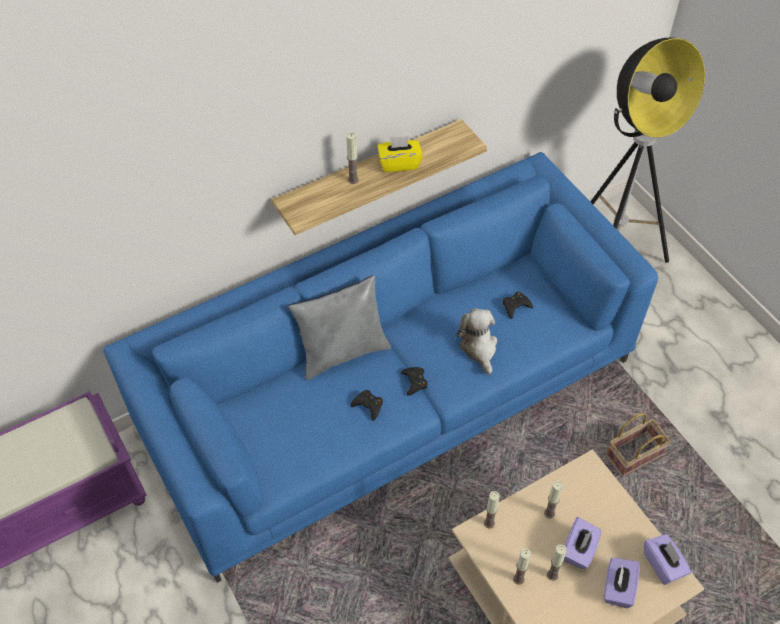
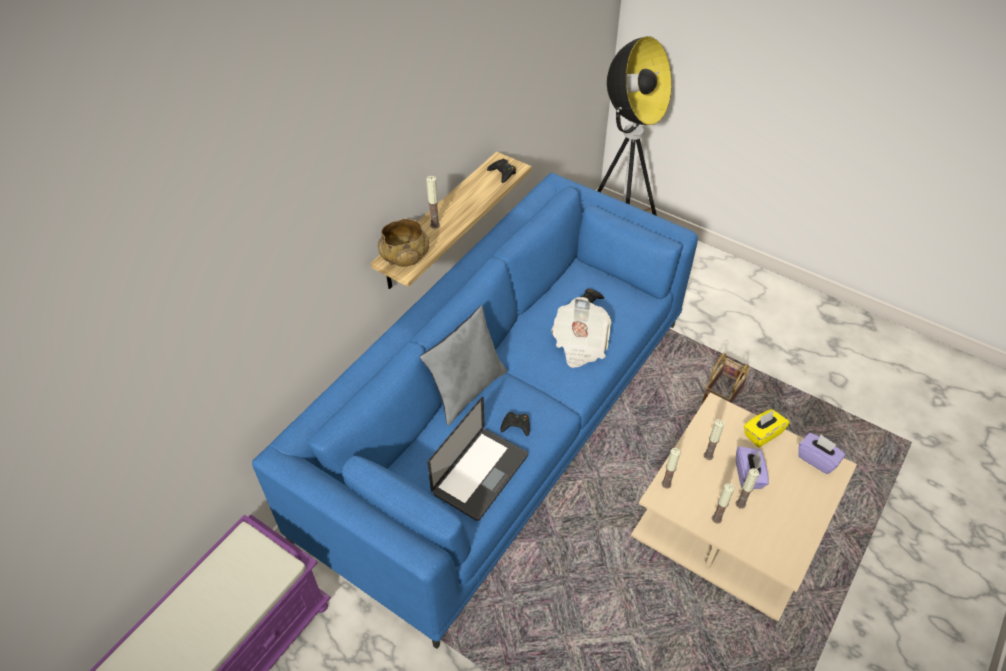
camera: 25 degrees left, 5 degrees down
(306, 203) = (405, 256): none -> beige bowl
(308, 439) = (480, 474): none -> laptop
(399, 163) = (466, 200): yellow tissue box -> yellow tissue box (762, 434)
(414, 382) = (543, 391): black game controller -> black game controller (502, 173)
(479, 347) = (580, 344): plush toy -> newspaper
(618, 588) = (795, 492): purple tissue box -> none

